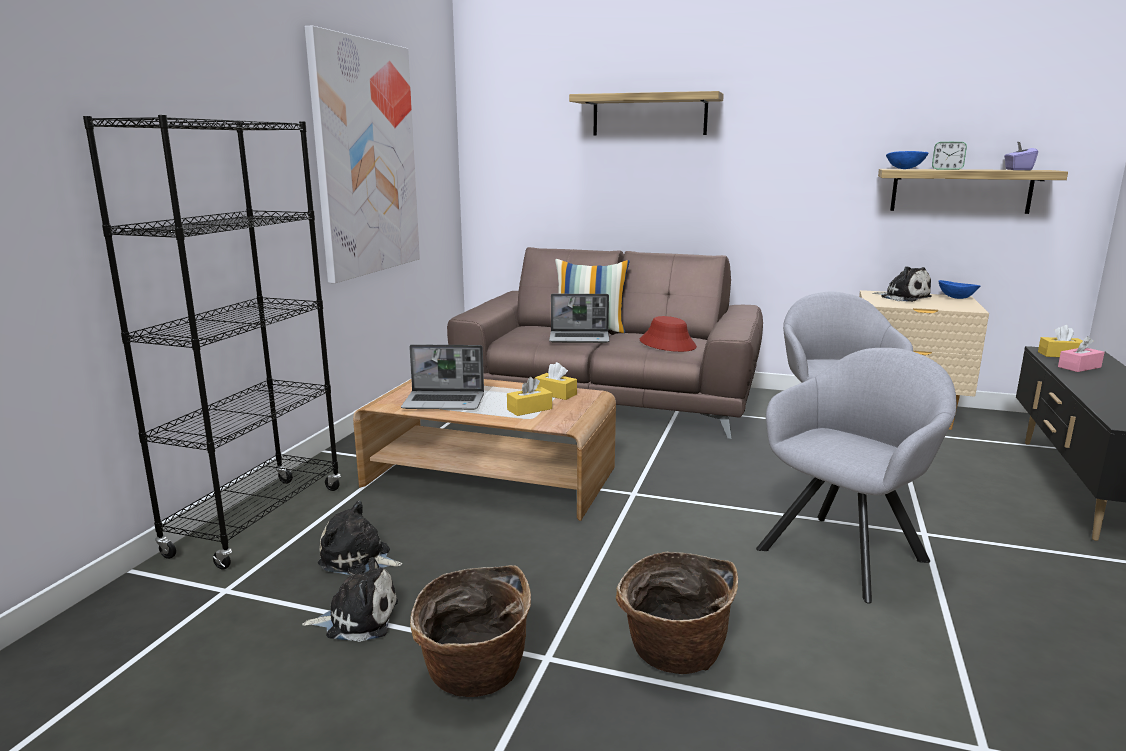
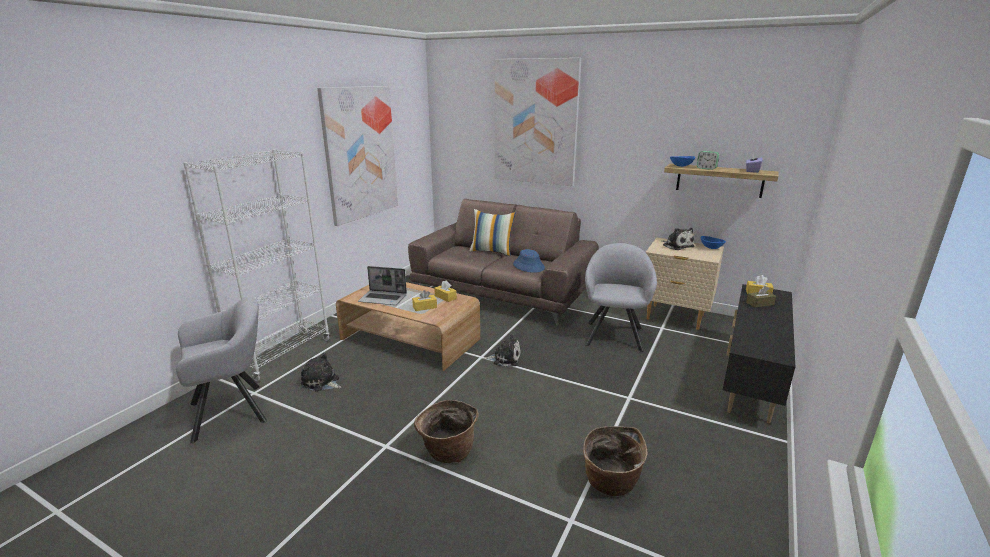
camera: 10 degrees right, 5 degrees up
(258, 520) = (283, 355): black bookcase -> white bookcase
(358, 619) = (307, 415): plush toy -> plush toy (505, 358)
(473, 677) = (346, 451): basket -> basket (610, 484)
(580, 338) = (481, 258): laptop -> none
(649, 115) = (535, 122): shelf -> picture
(667, 344) = (529, 266): red hat -> blue hat
(848, 552) = (577, 404): grey armchair -> grey armchair (234, 410)
(1079, 367) = (760, 303): pink tissue box -> brown tissue box

